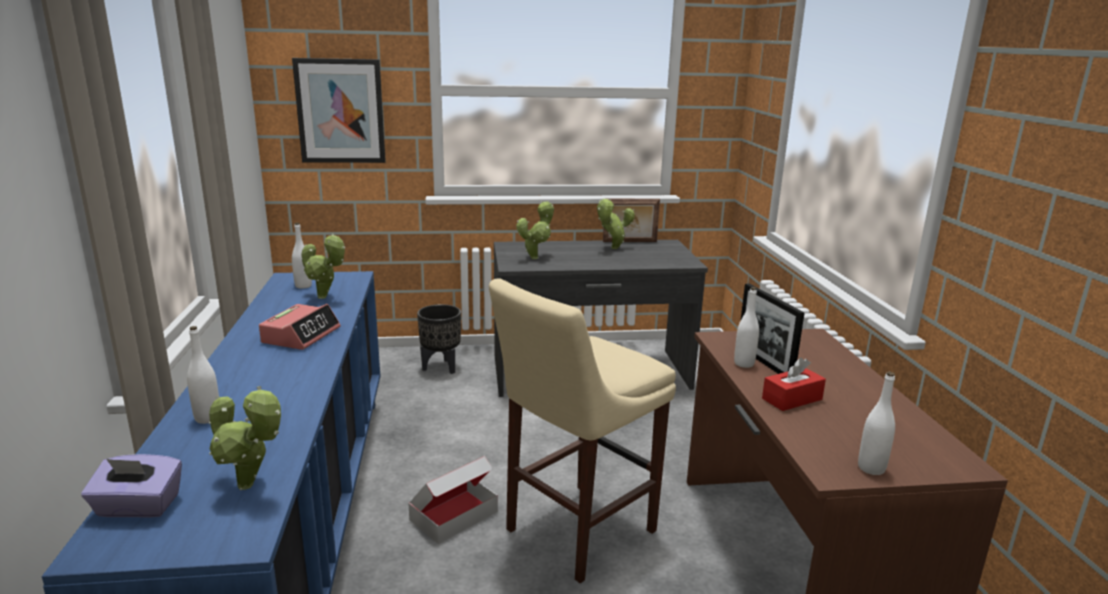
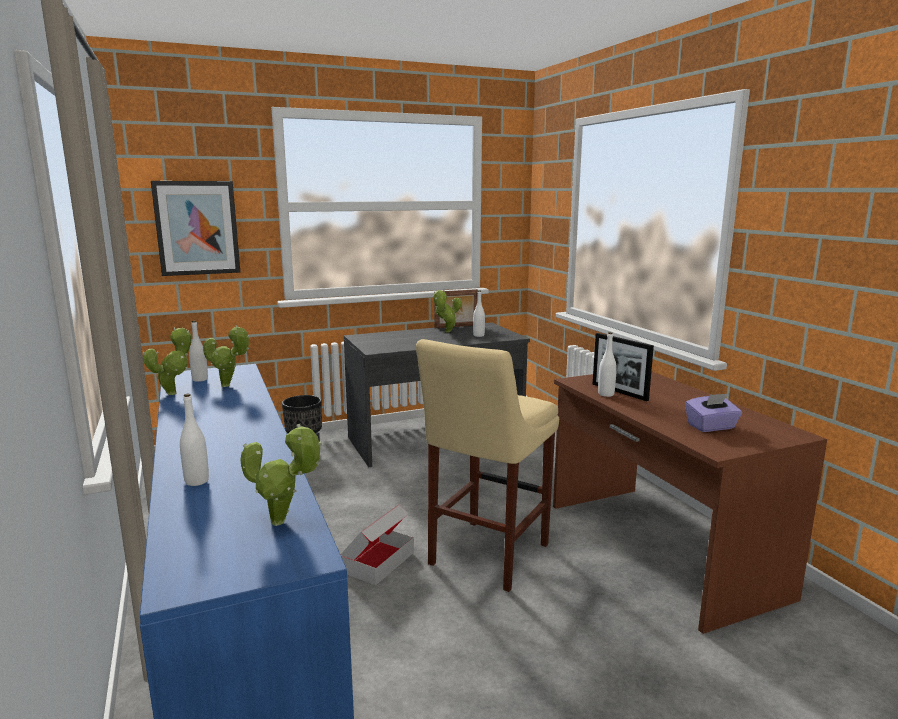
camera: 15 degrees left, 5 degrees down
(138, 507) = (189, 552): purple tissue box -> purple tissue box (711, 427)
(301, 335) = (231, 414): alarm clock -> none
(536, 257) = (389, 343): potted plant -> potted plant (174, 392)
(792, 399) = (656, 411): red tissue box -> none
(871, 468) = (740, 444): white bottle -> white bottle (478, 335)

